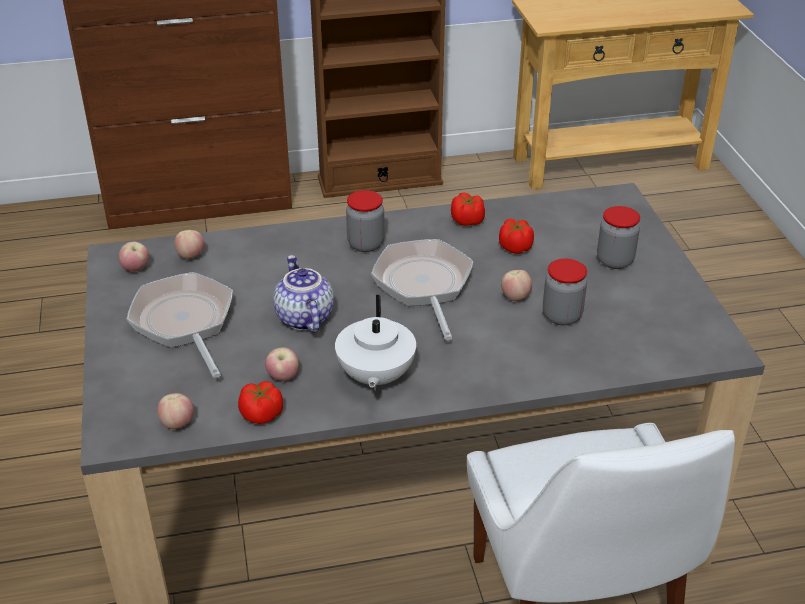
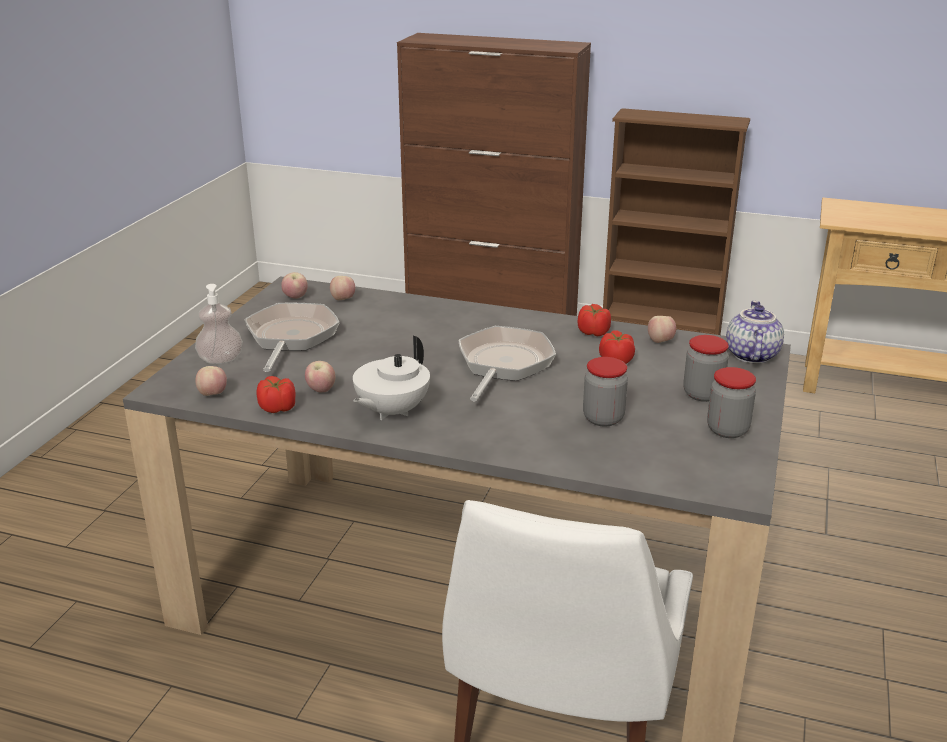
camera: 30 degrees right, 10 degrees down
(138, 377) = (221, 359): none -> soap dispenser
(303, 318) = (380, 358): teapot -> teapot (750, 355)
(365, 244) = (487, 326): jar -> jar (727, 430)
(515, 297) = (575, 394): apple -> apple (660, 341)

